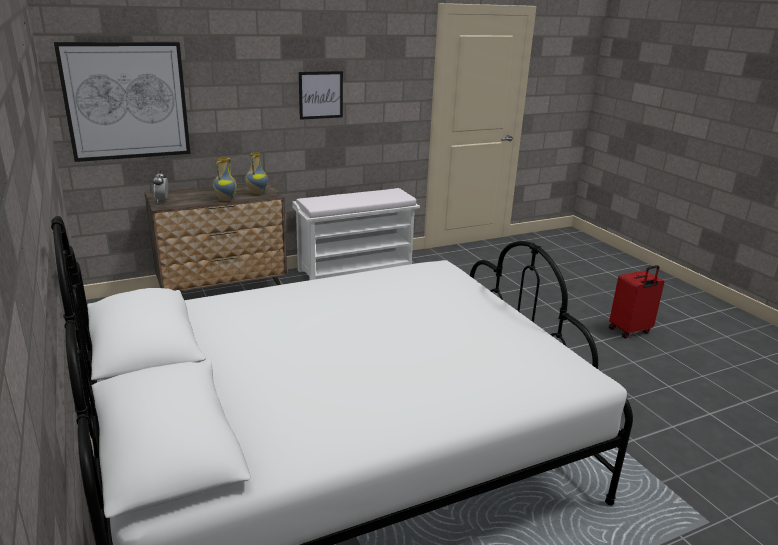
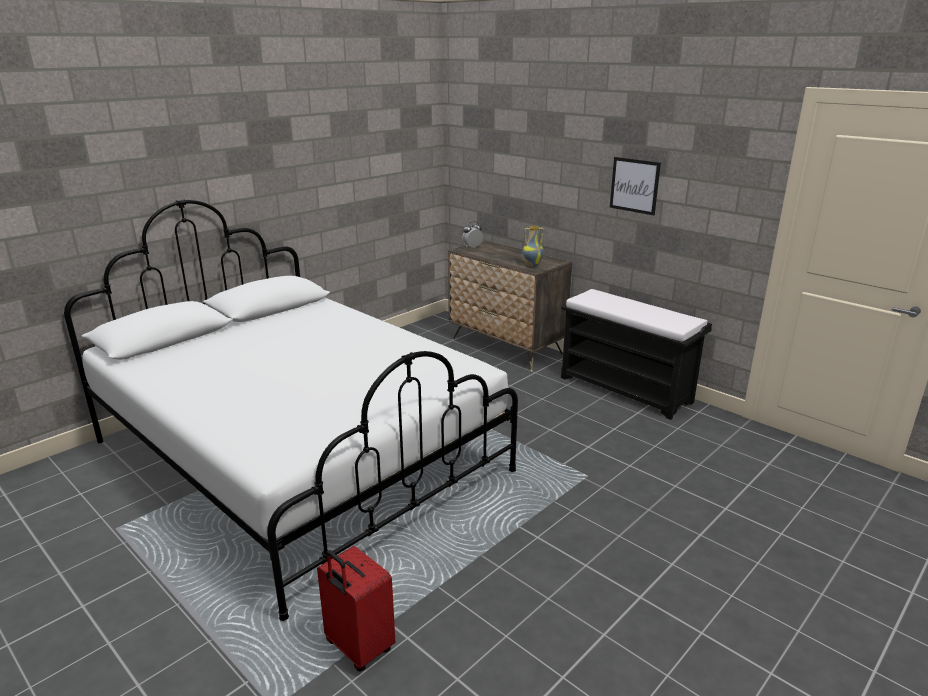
camera: 70 degrees right, 0 degrees up
(126, 101) = (484, 162): picture -> none
(225, 199) = (501, 260): vase -> none
(356, 269) = (626, 390): white bench -> black bench
(630, 331) = (702, 628): red suitcase -> red suitcase (358, 648)

